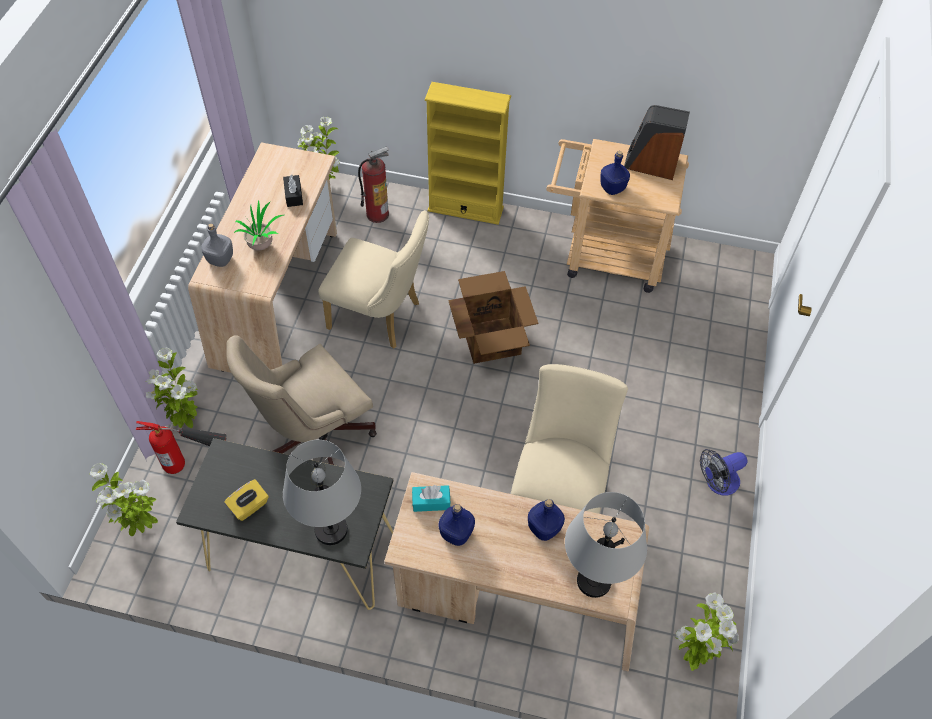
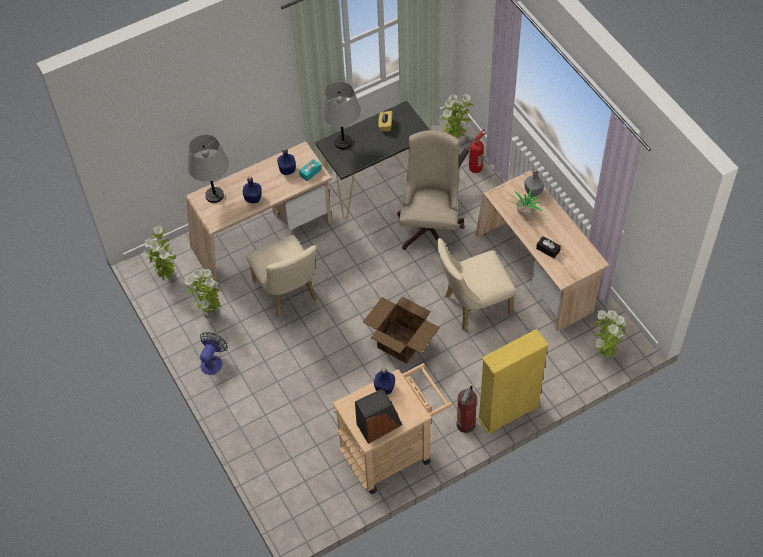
camera: 140 degrees right, 0 degrees up
(186, 421) = (496, 186): potted plant -> potted plant (210, 311)
(377, 214) = (553, 364): fire extinguisher -> fire extinguisher (466, 424)

